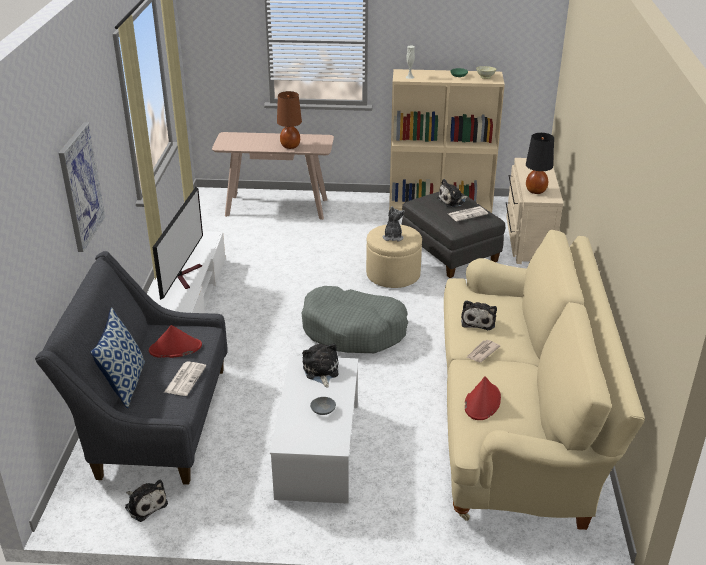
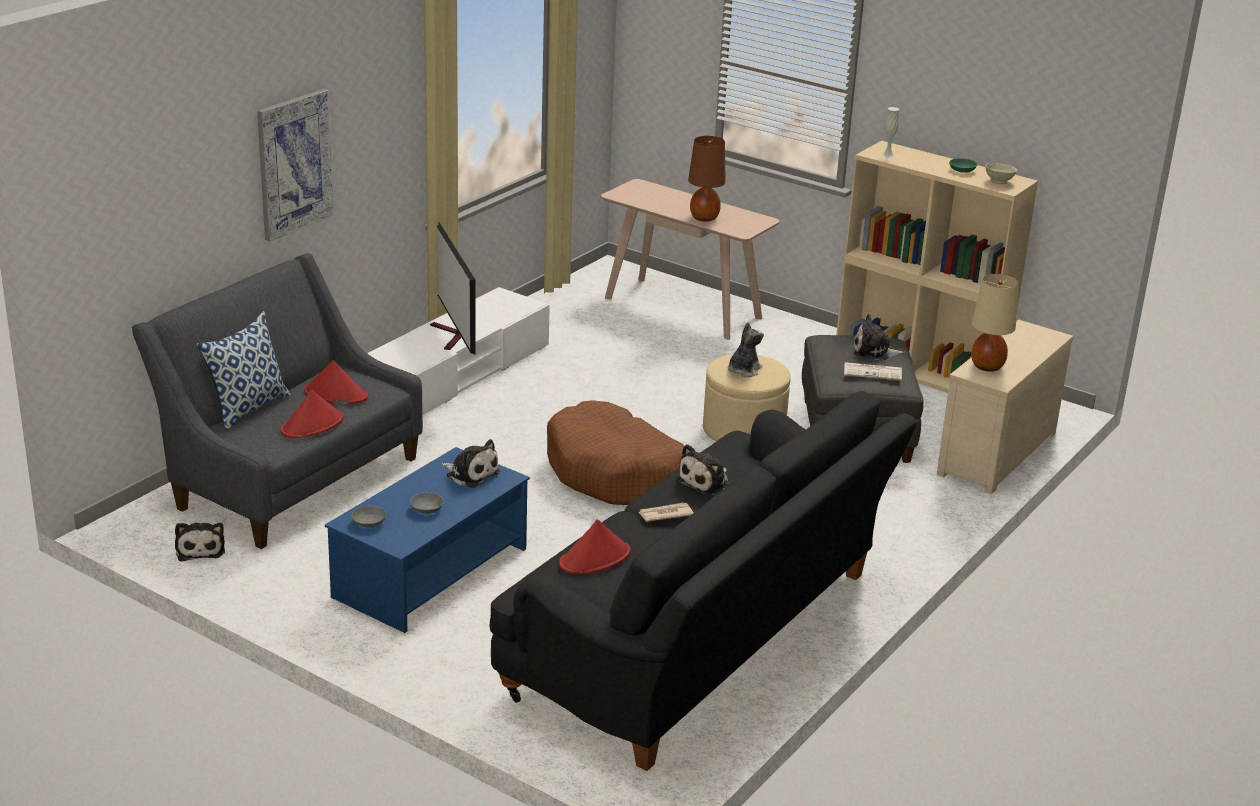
camera: 30 degrees right, 5 degrees down
(185, 378) = (312, 425): newspaper -> red hat
(186, 275) = (452, 336): television -> television turned 120 degrees clockwise
(297, 437) = (369, 522): none -> grey bowl
(318, 449) = (431, 572): white coffee table -> blue coffee table
(321, 371) = (470, 474): plush toy -> plush toy turned 105 degrees clockwise
(353, 330) = (616, 473): grey dog bed -> brown dog bed
(517, 421) = (703, 638): beige sofa -> black sofa
(535, 191) = (986, 366): black table lamp -> beige table lamp

